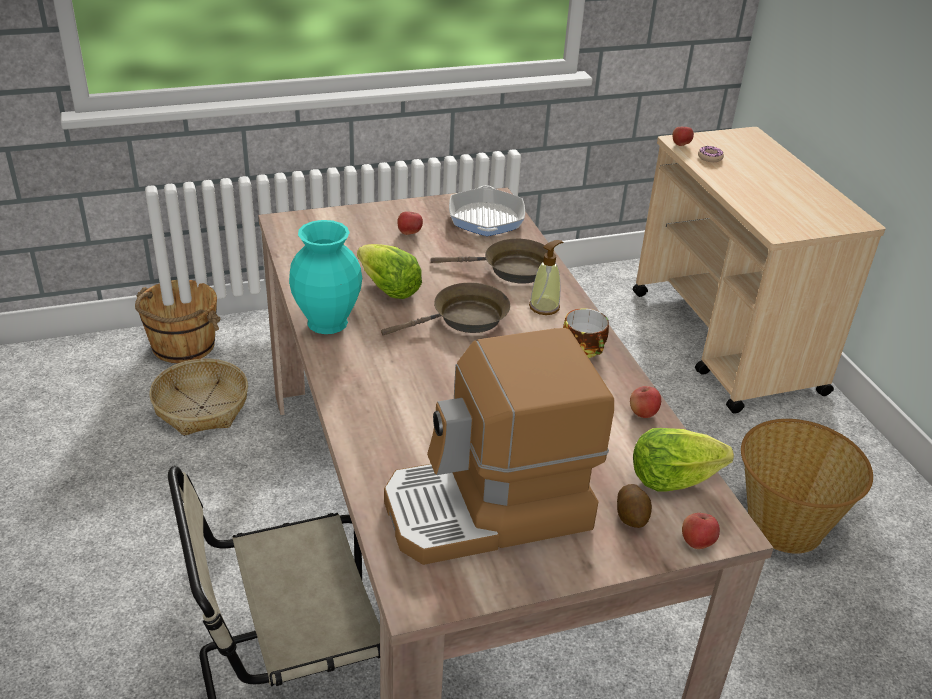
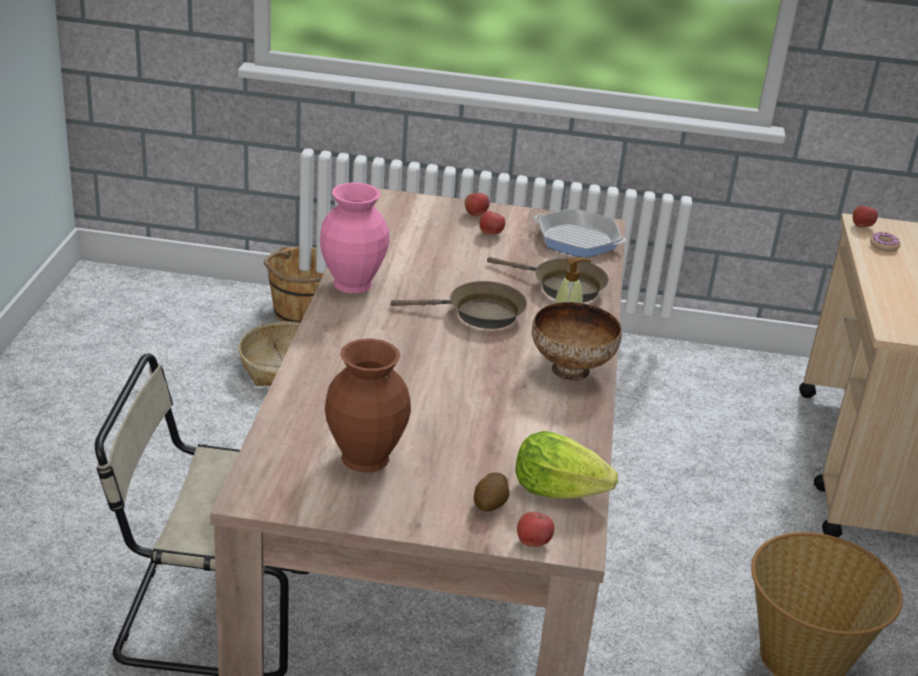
camera: 25 degrees right, 5 degrees down
(326, 323) = (351, 284): turquoise vase -> pink vase
(389, 289) = (430, 273): lettuce -> none
(486, 218) = (577, 240): frying pan -> frying pan turned 90 degrees counterclockwise
(489, 510) = (367, 458): coffee machine -> brown vase
(585, 350) = (572, 370): cup -> bowl
(643, 413) = (580, 433): apple -> apple (476, 214)

